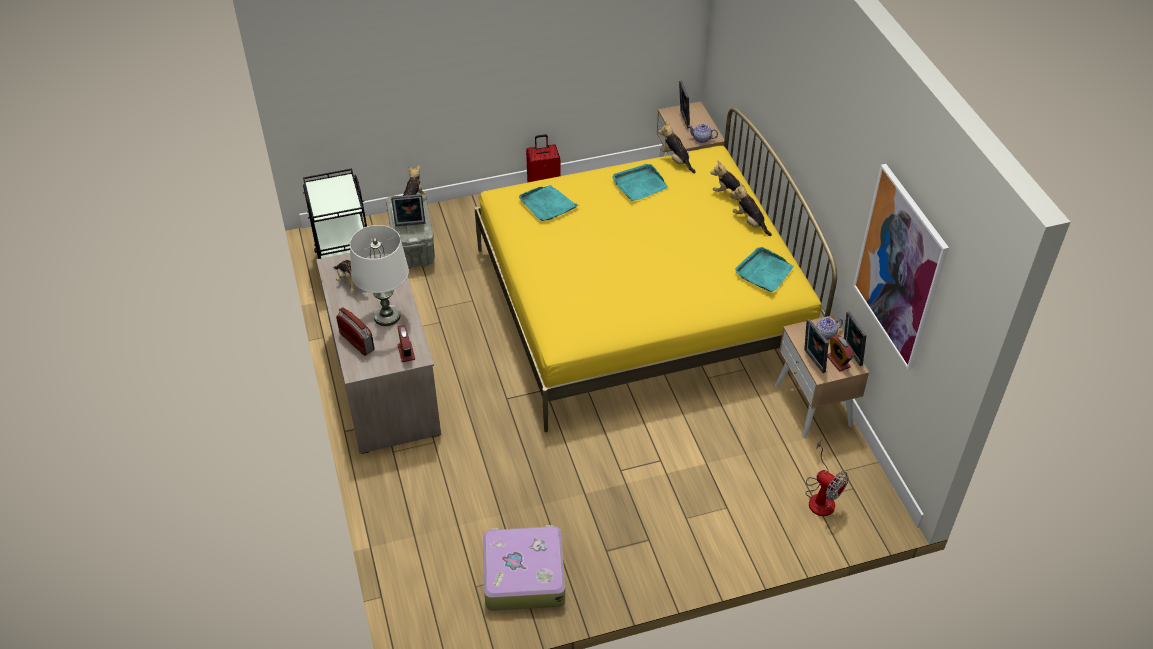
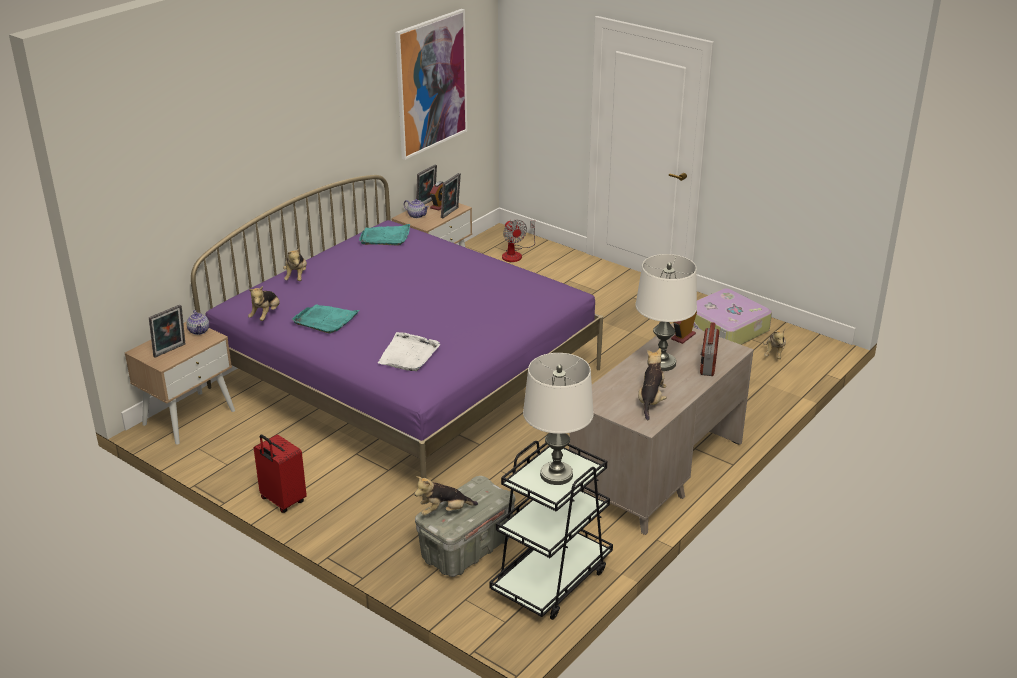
camera: 125 degrees left, 15 degrees down
(332, 197) = (556, 474): none -> white table lamp
(410, 225) = (480, 496): picture frame -> none
(547, 205) = (408, 354): turquoise tray -> white tray
(641, 306) = (406, 378): yellow bed -> purple bed
(750, 222) = (325, 260): plush toy -> plush toy (774, 353)
(821, 497) = (515, 254): fan -> fan turned 150 degrees clockwise

